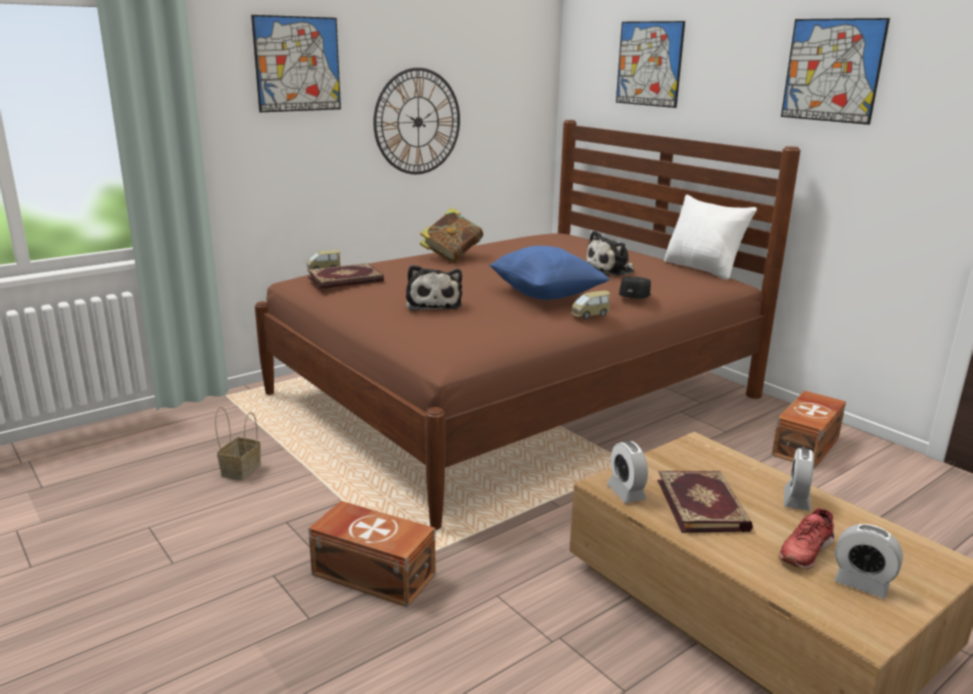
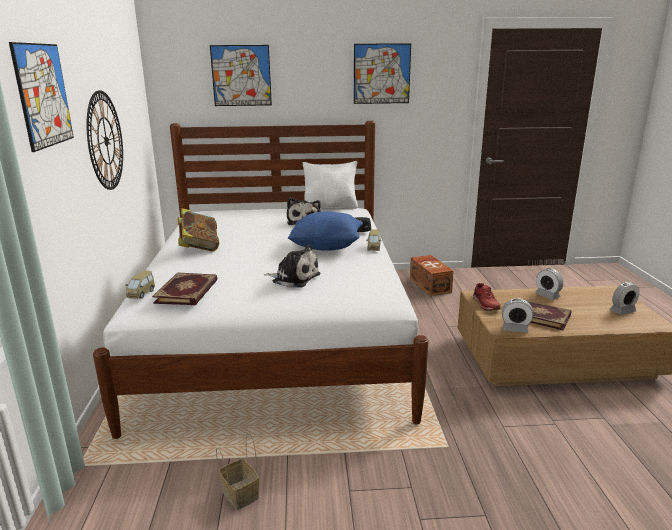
camera: 55 degrees left, 0 degrees up
(373, 573) = (449, 467): brown storage box -> none
(514, 395) = (276, 333): brown bed -> white bed
(805, 550) = (592, 311): red shoe -> red shoe (485, 304)

